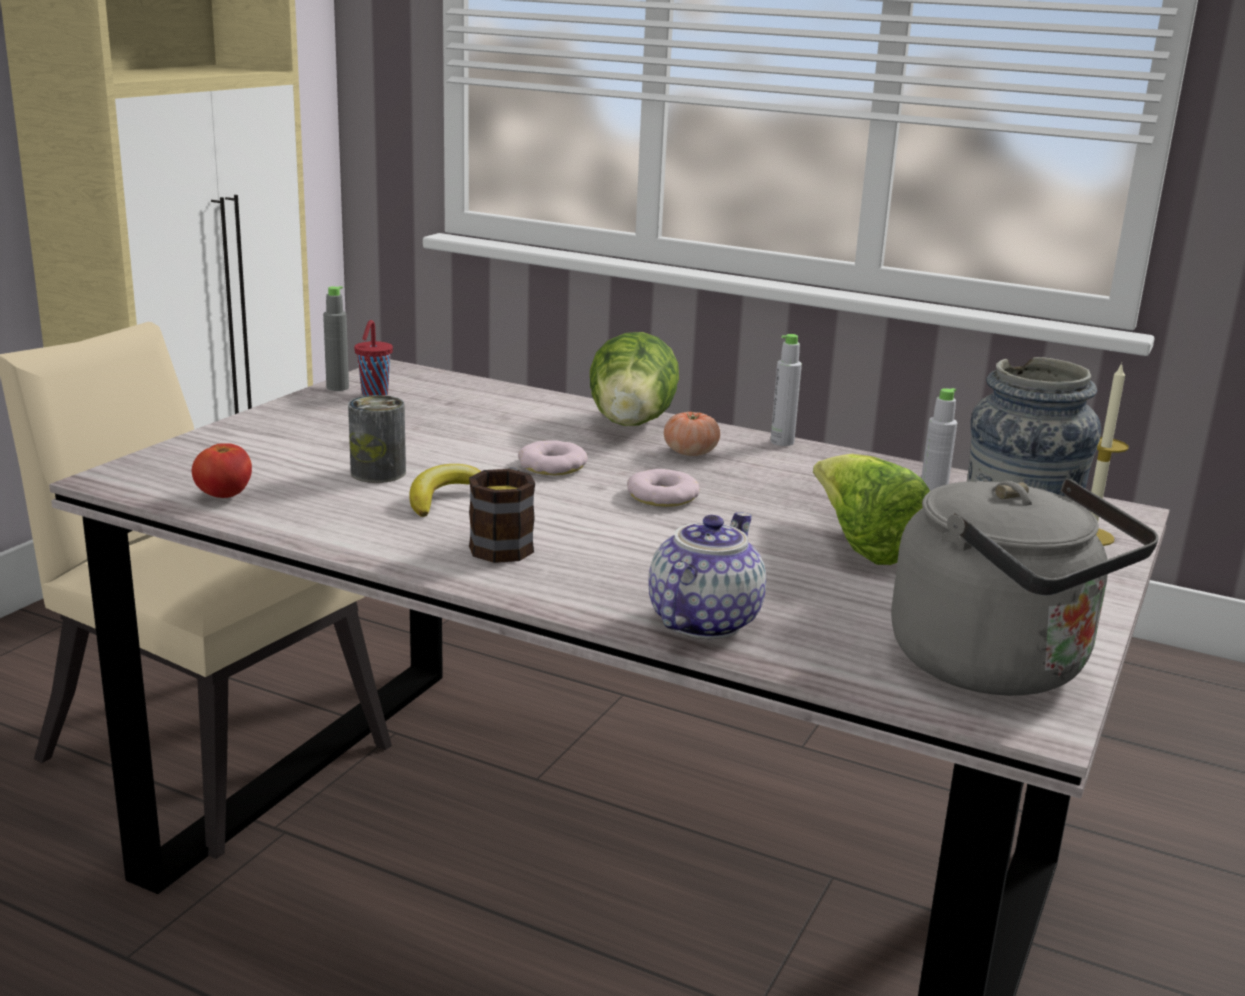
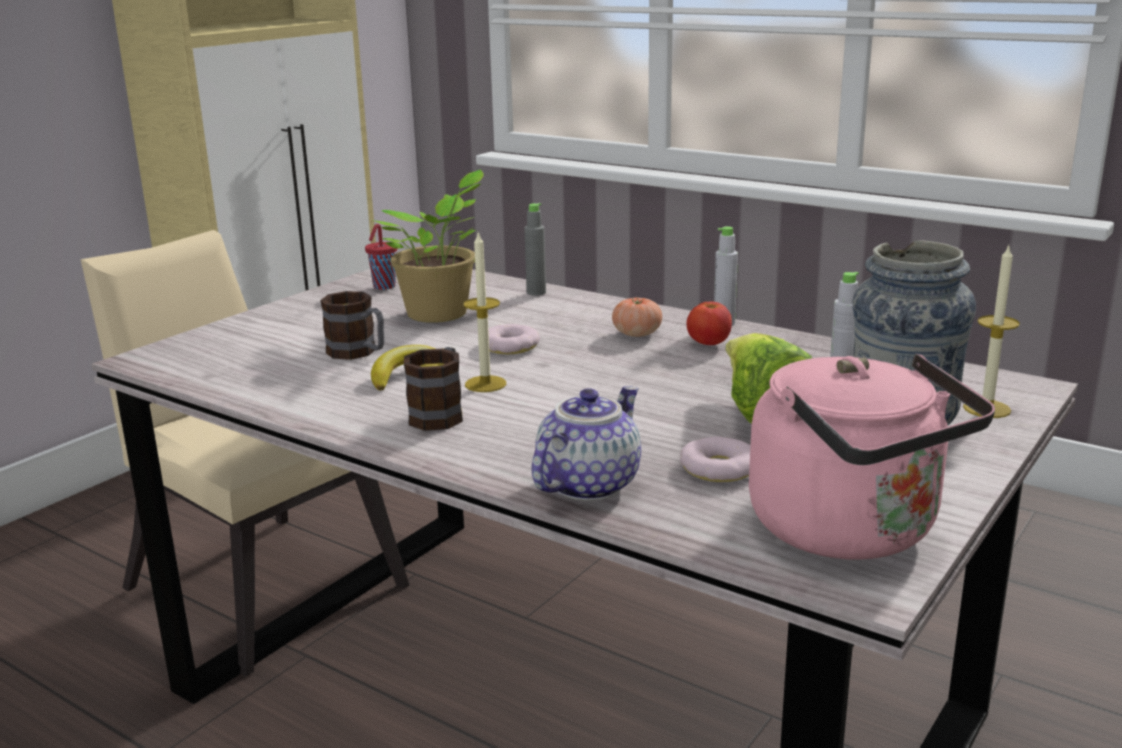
camera: 10 degrees right, 0 degrees up
(224, 496) = (224, 373): tomato -> tomato (708, 344)
(337, 387) = (356, 281): grey bottle -> grey bottle (536, 292)
(378, 472) = (359, 353): can -> mug
(456, 428) = (441, 314): none -> potted plant
(542, 509) = (485, 384): none -> candle
(631, 426) = (593, 311): lettuce -> none
(662, 496) = (595, 372): donut -> donut (718, 468)
(1000, 667) = (852, 532): grey kettle -> pink kettle

